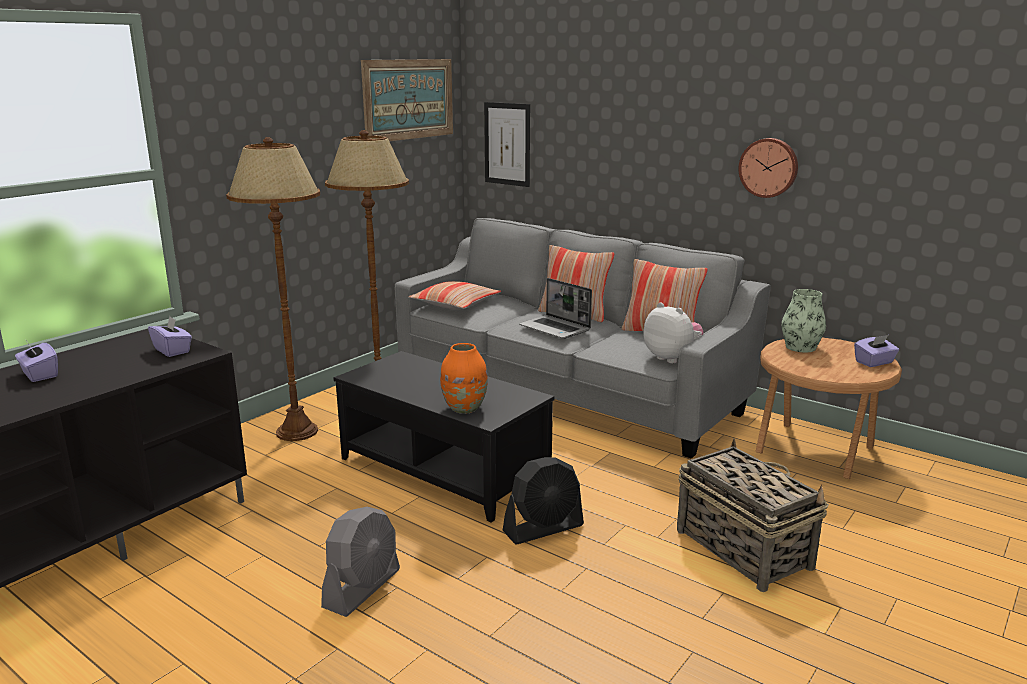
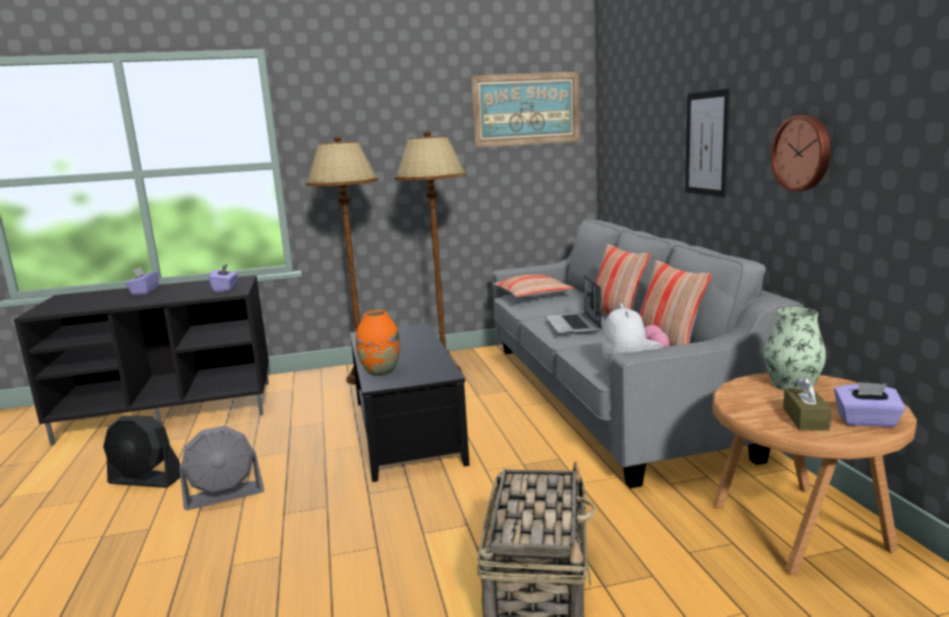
camera: 40 degrees right, 5 degrees down
(507, 144) = (618, 148): picture -> picture (707, 143)
(543, 528) = (400, 501): black fan -> black fan (146, 480)
(846, 369) = (805, 419): none -> brown tissue box

